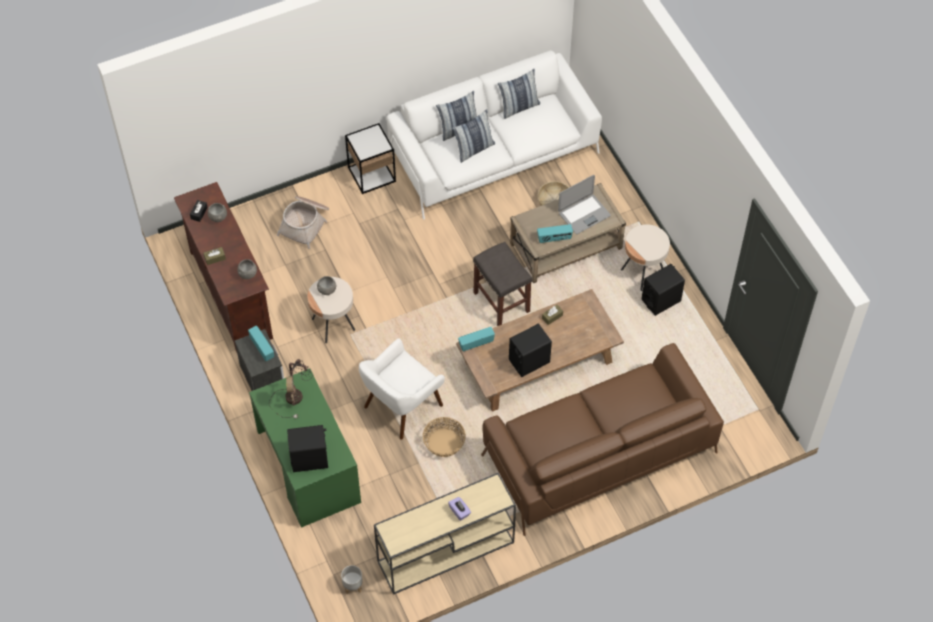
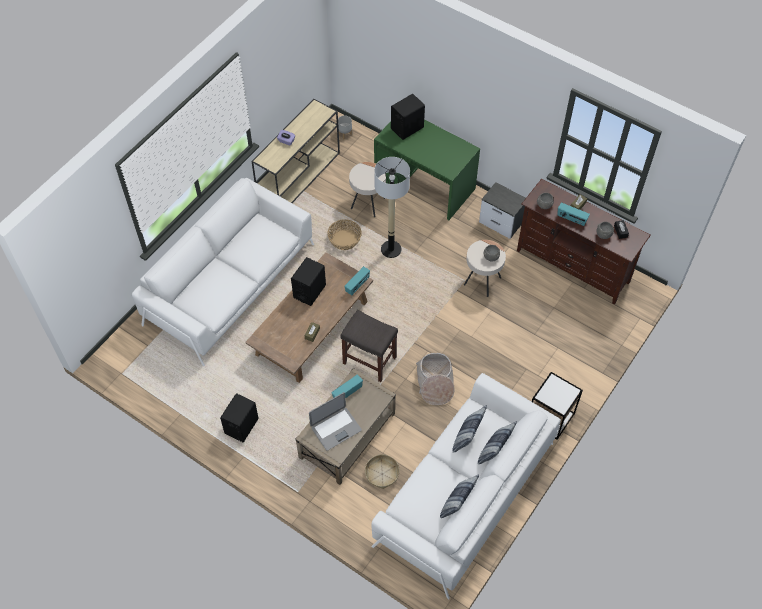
camera: 150 degrees right, 0 degrees up
(262, 348) = (504, 202): radio -> radio (571, 219)
(295, 396) = (447, 159): table lamp -> none
(305, 223) = (566, 347): basket -> basket (435, 383)
(401, 406) = (391, 249): white armchair -> floor lamp
(584, 214) = (335, 428): laptop -> laptop turned 150 degrees counterclockwise
(599, 453) = (230, 284): brown sofa -> white sofa
(643, 272) = (269, 444): beige side table -> beige side table (368, 203)

